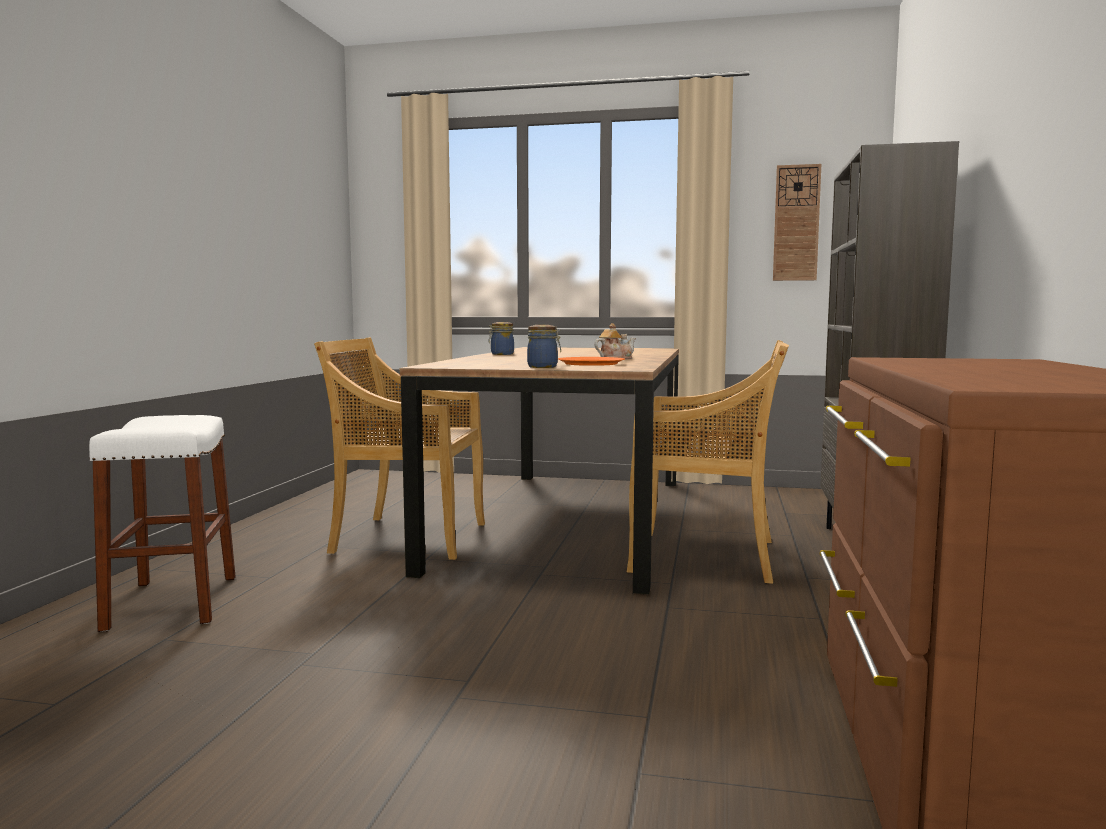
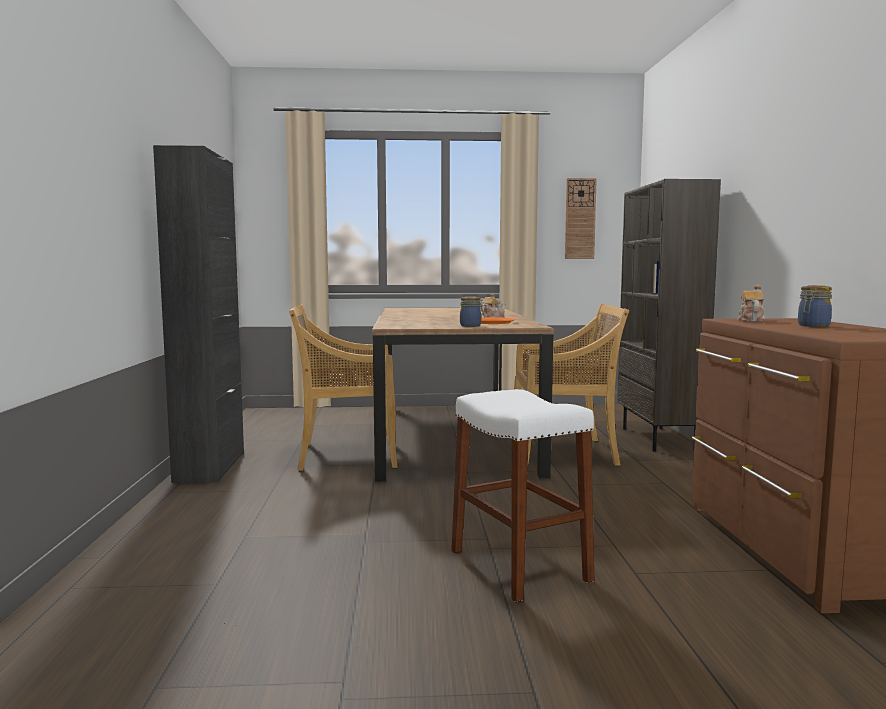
camera: 15 degrees left, 0 degrees up
(173, 602) = (218, 513): white stool -> white stool (519, 565)
(235, 540) = (210, 467): none -> black cabinet
(501, 354) = (397, 315): jar -> jar (812, 326)
(919, 360) = (750, 320): none -> teapot

